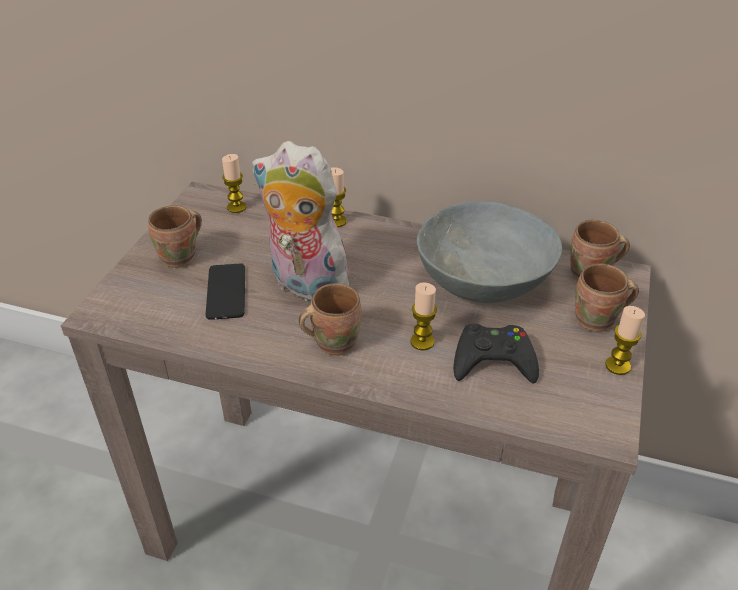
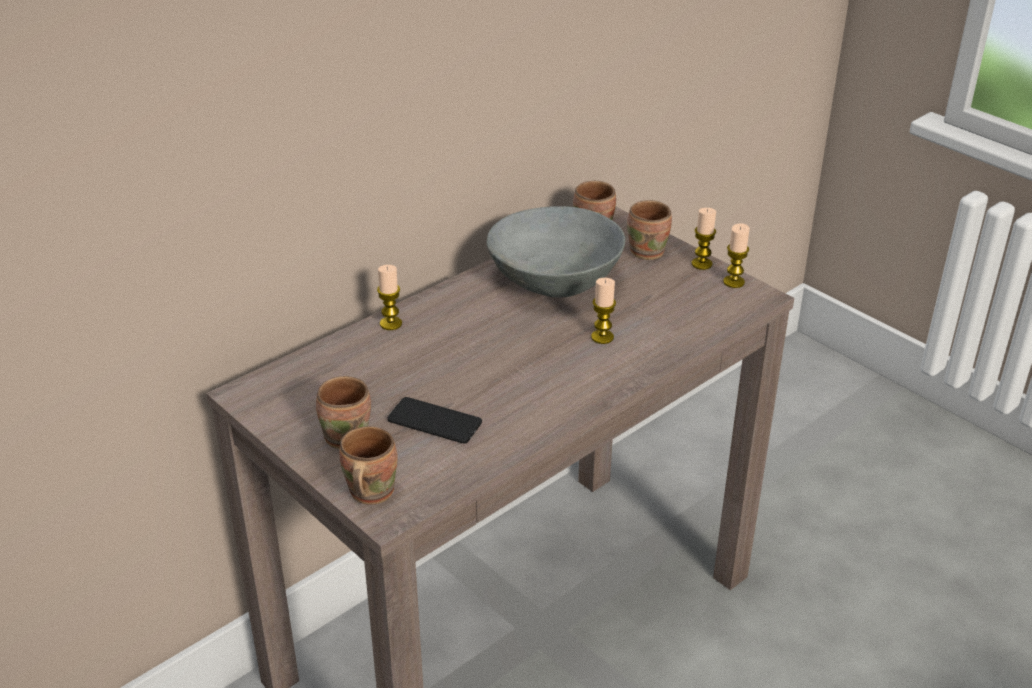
camera: 60 degrees left, 5 degrees down
(236, 207) = (296, 376): candle -> candle (733, 282)
(304, 285) = (470, 373): plush toy -> none
(333, 341) = (561, 381): brown mug -> brown mug (368, 493)
(493, 360) = (652, 313): black game controller -> none

